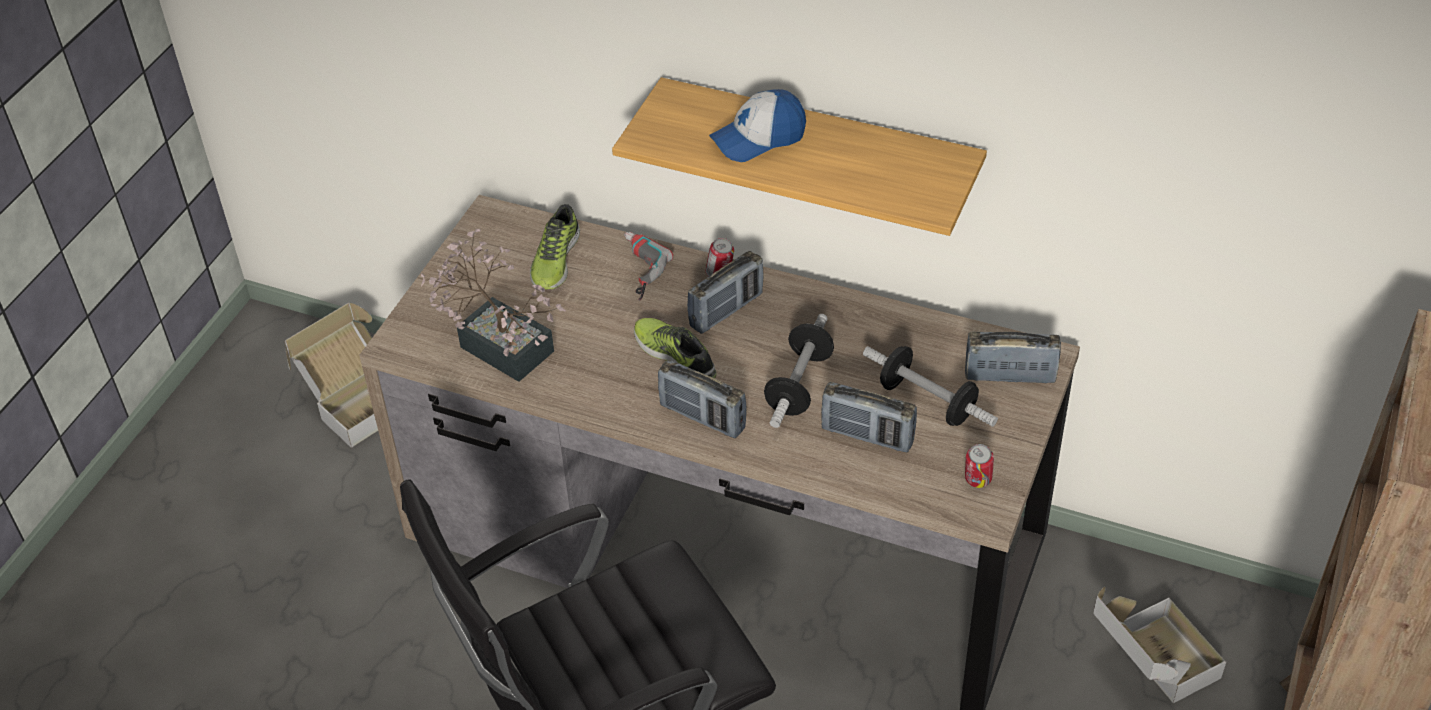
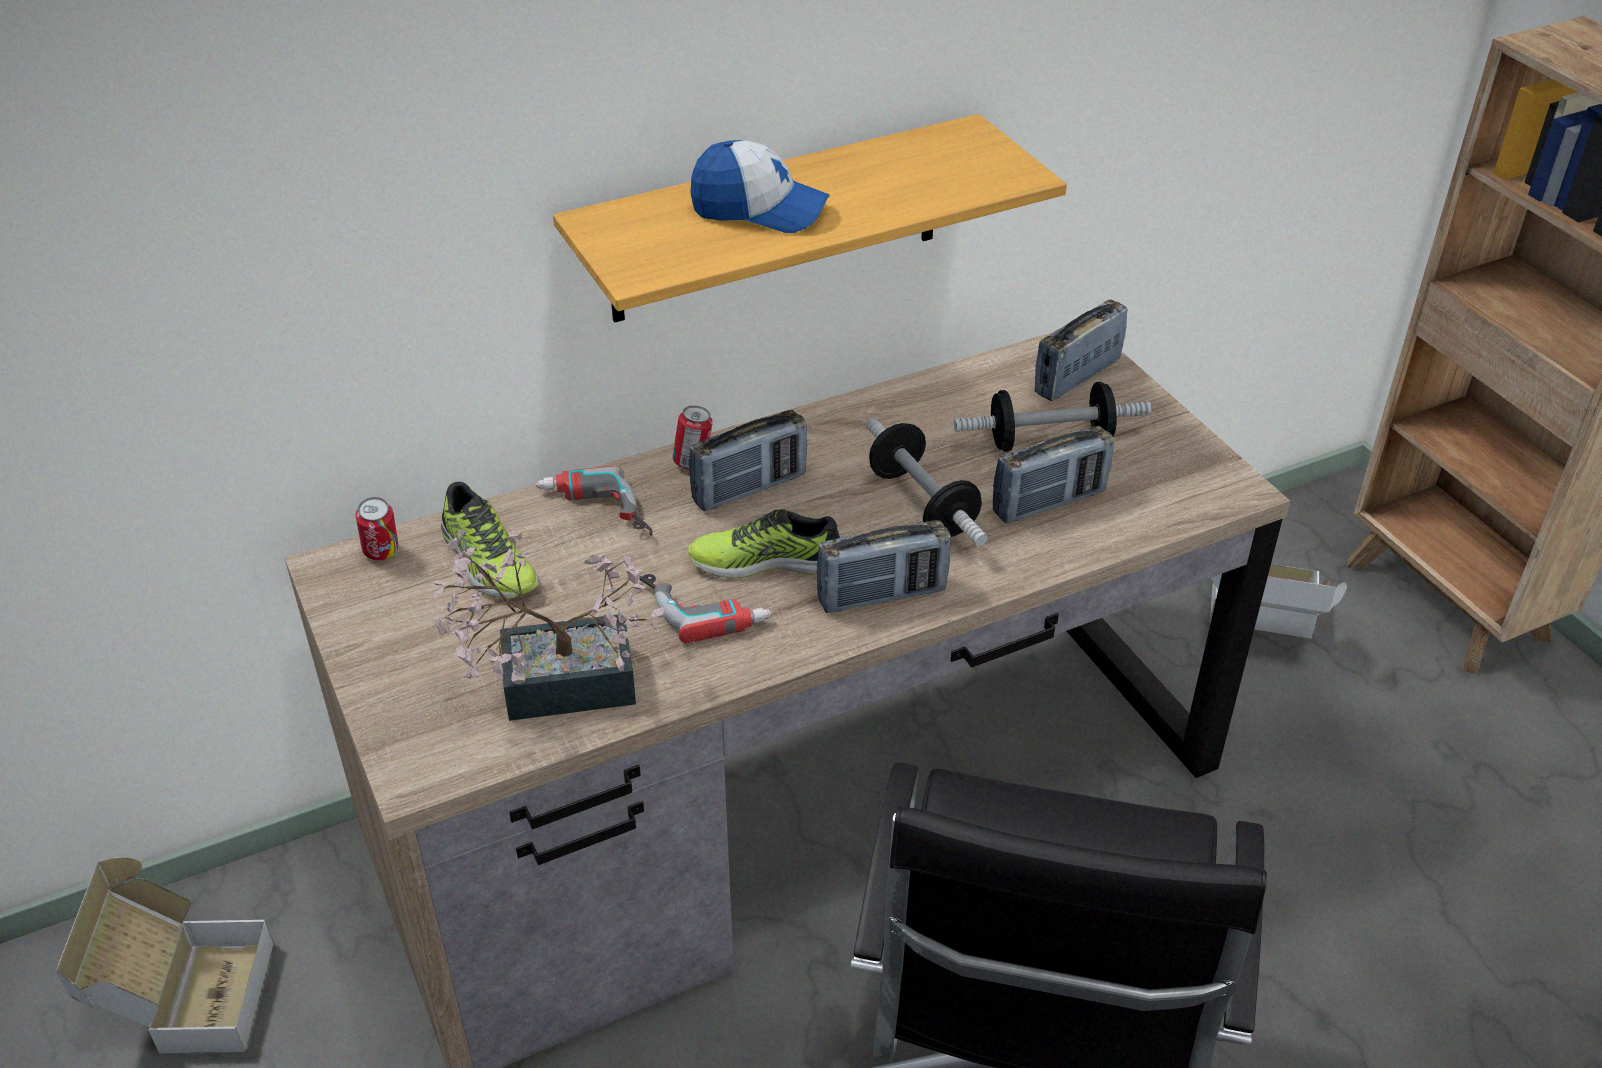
camera: 50 degrees left, 5 degrees down
(616, 355) = (702, 603): none -> power drill
(726, 310) = (749, 488): radio -> radio turned 60 degrees clockwise
(758, 138) = (759, 210): cap -> cap turned 90 degrees counterclockwise
(977, 482) = (1191, 473): can -> can (382, 554)

